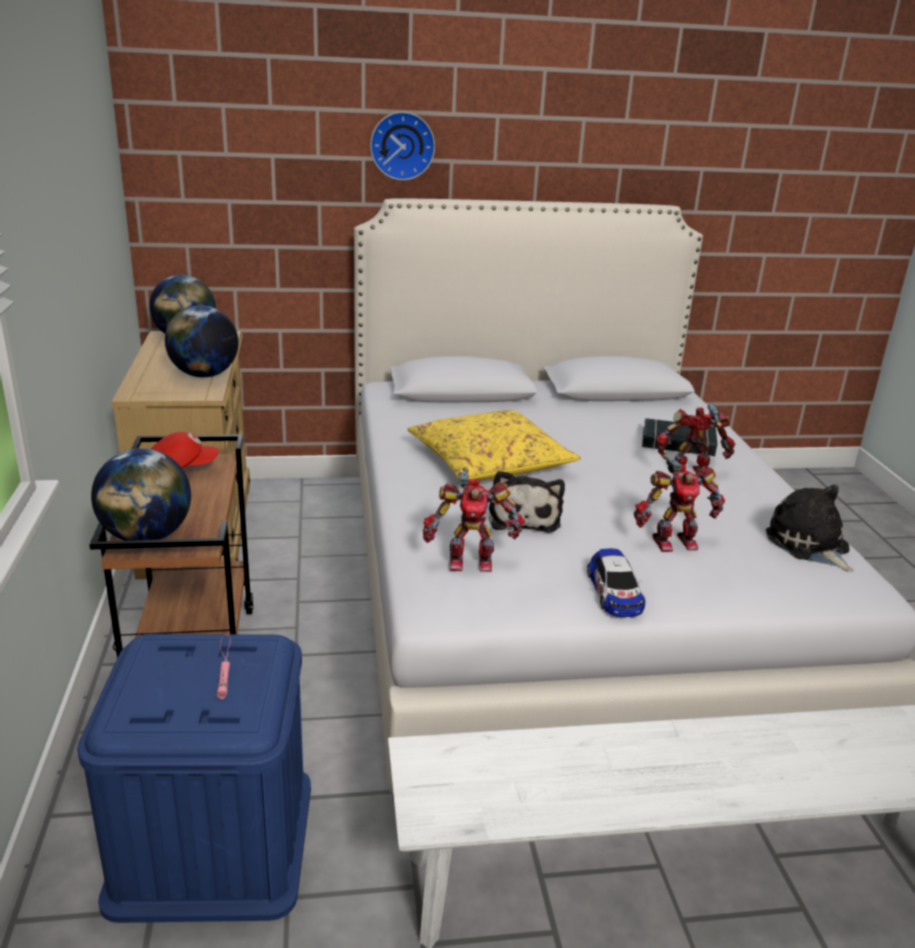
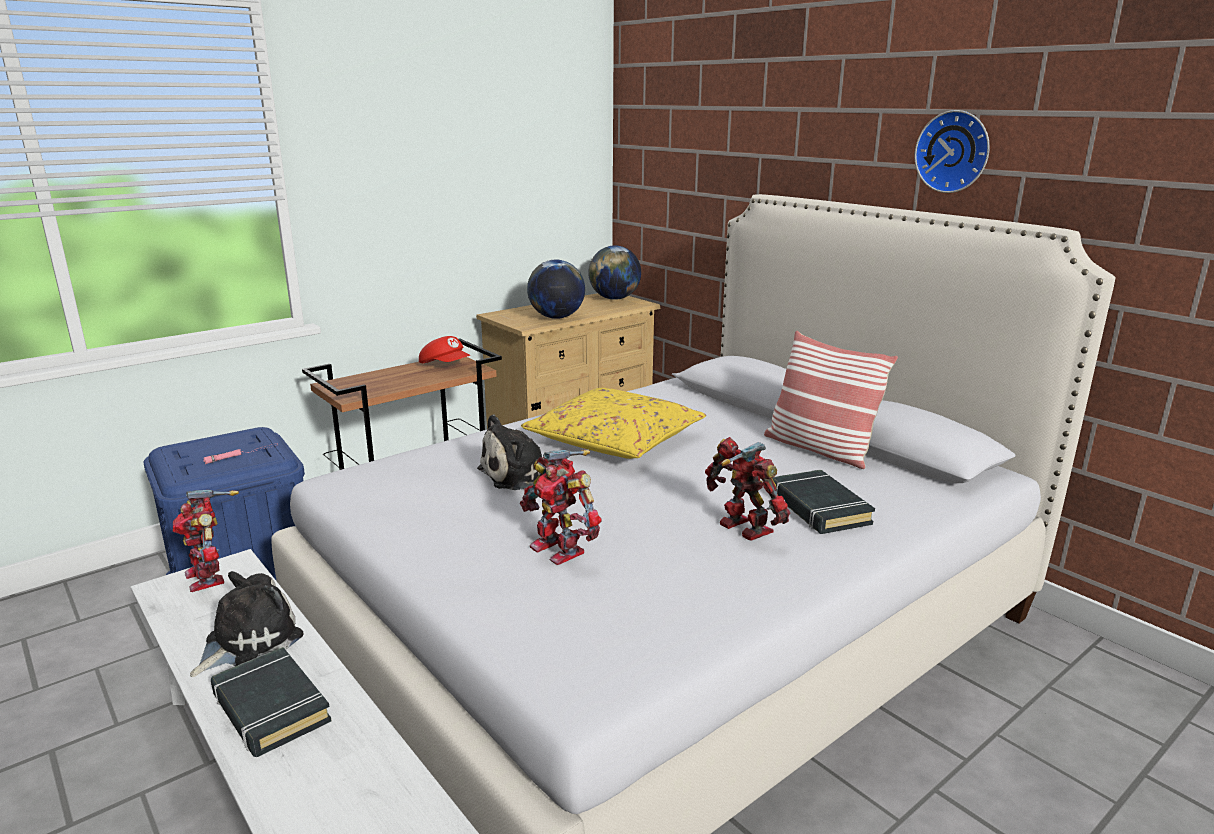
camera: 60 degrees right, 5 degrees down
(147, 537) = (348, 383): globe -> none
(402, 145) = (789, 143): wall clock -> wall clock (954, 151)
(470, 560) = (414, 472): toy robot -> toy robot (209, 577)
(585, 409) = (819, 449): none -> pillow
(614, 592) = (420, 540): toy car -> none
(713, 773) = (270, 708): none -> black book
(809, 545) = (656, 632): plush toy -> plush toy (248, 641)

